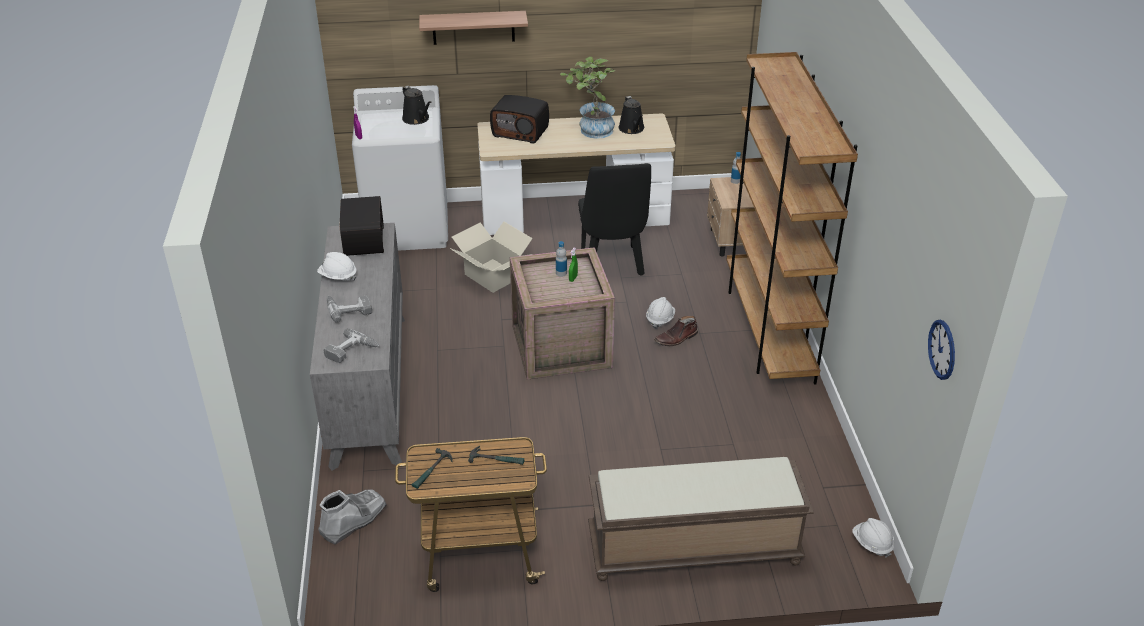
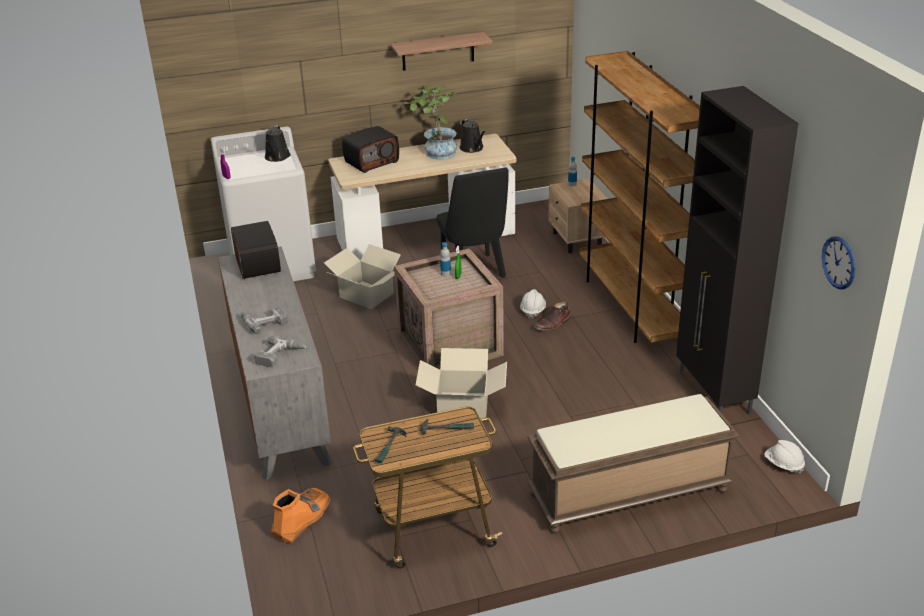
camera: 10 degrees left, 5 degrees down
(338, 276) = (243, 296): white hard hat -> none
(353, 520) = (301, 520): grey boot -> orange boot
(417, 119) = (277, 157): black watering can -> black watering can turned 45 degrees clockwise
(473, 27) = (319, 68): shelf -> shelf (438, 51)
(521, 132) = (371, 162): radio -> radio turned 45 degrees counterclockwise
(552, 418) = (463, 405): none -> cardboard box
(823, 447) = (713, 393): none -> black cabinet

